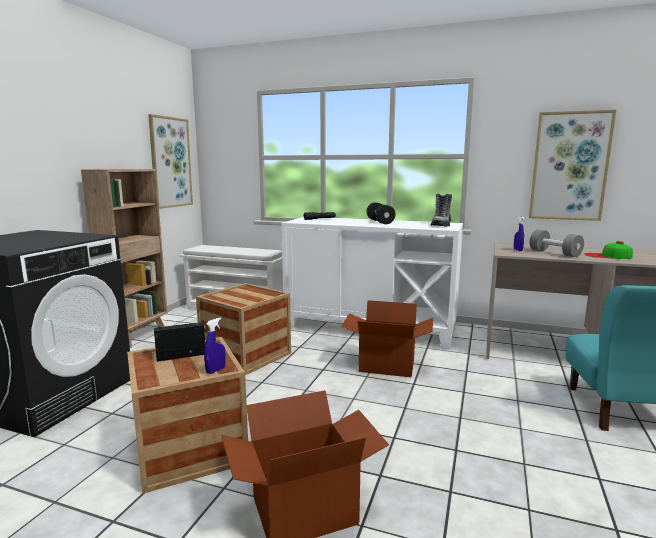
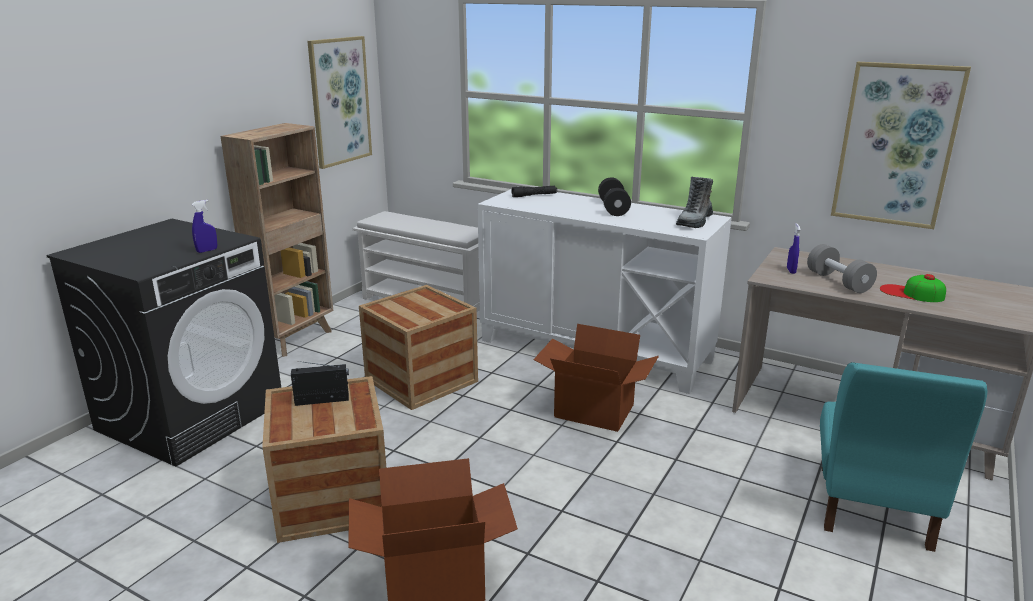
camera: 10 degrees right, 10 degrees up
(216, 370) = (353, 424): blue spray bottle -> blue spray bottle (207, 250)

